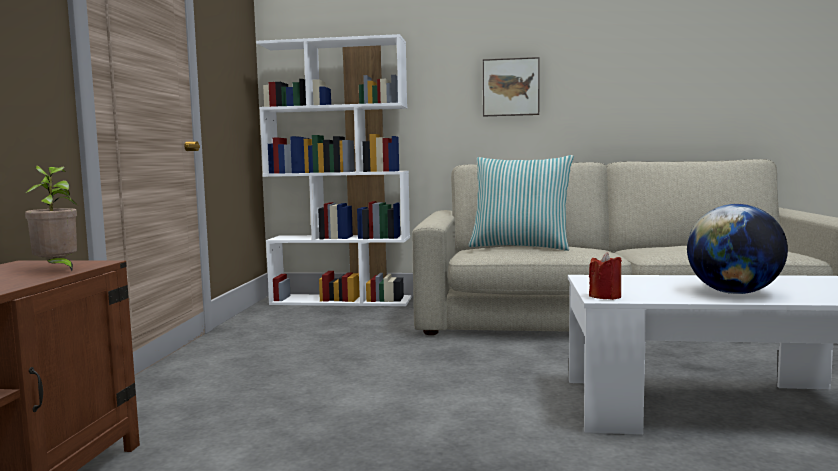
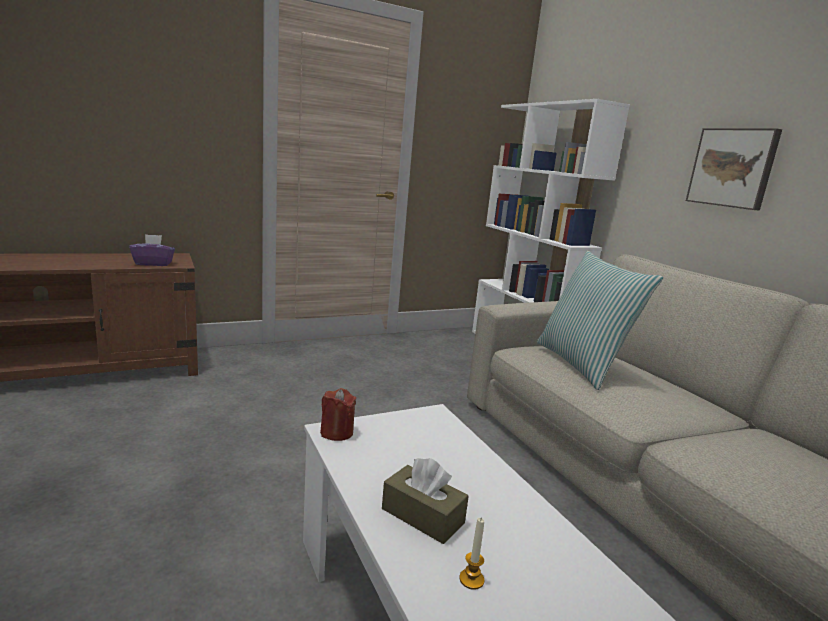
camera: 55 degrees right, 10 degrees up
(57, 270) = (153, 263): potted plant -> purple tissue box
(733, 293) = (422, 516): globe -> brown tissue box
(800, 293) = (471, 579): none -> candle

